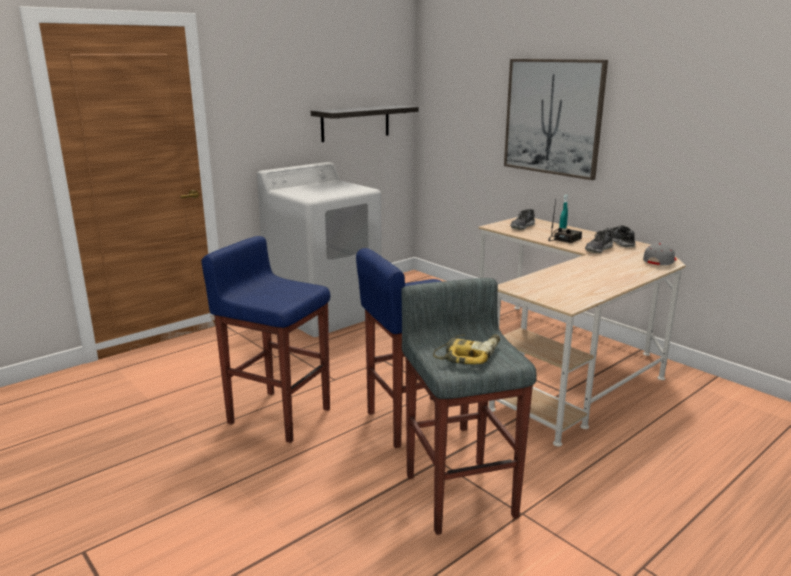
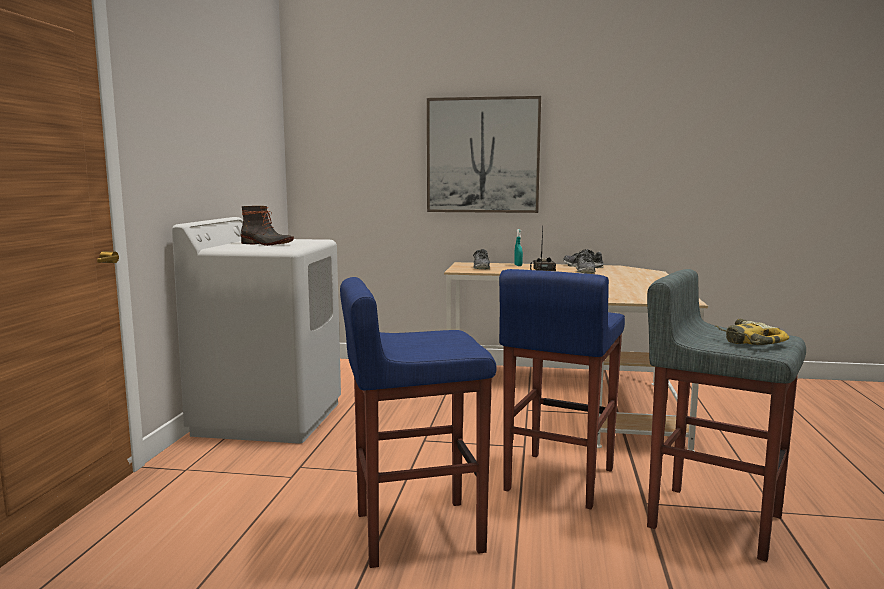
camera: 40 degrees left, 10 degrees down
(319, 189) = (266, 244): none -> boot
(355, 123) = (247, 170): shelf -> none
(659, 261) = (644, 271): grey cap -> none

